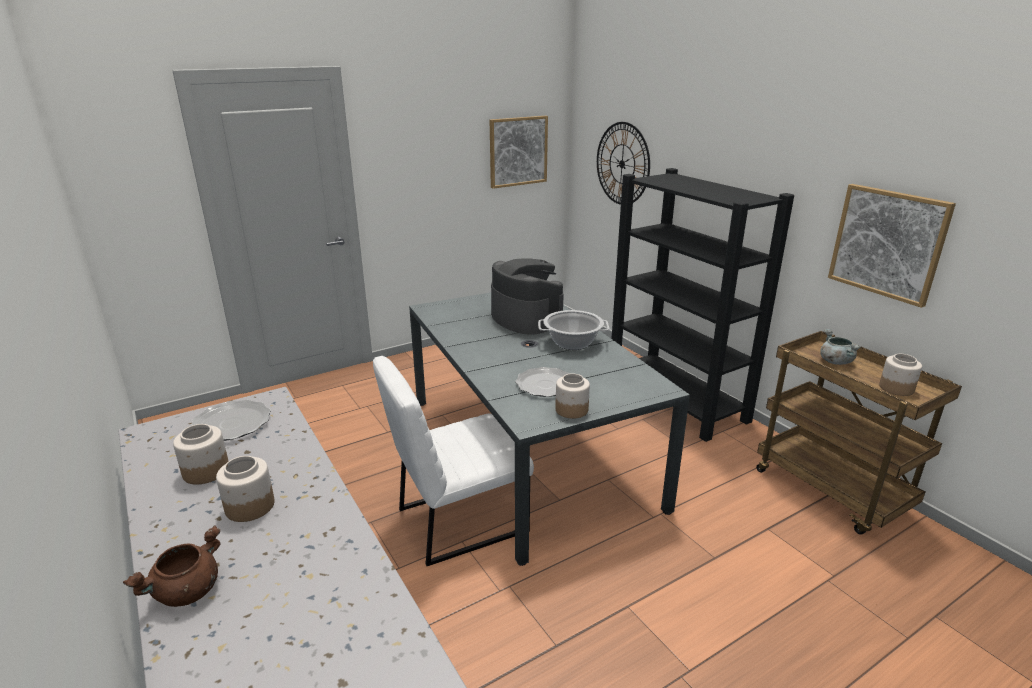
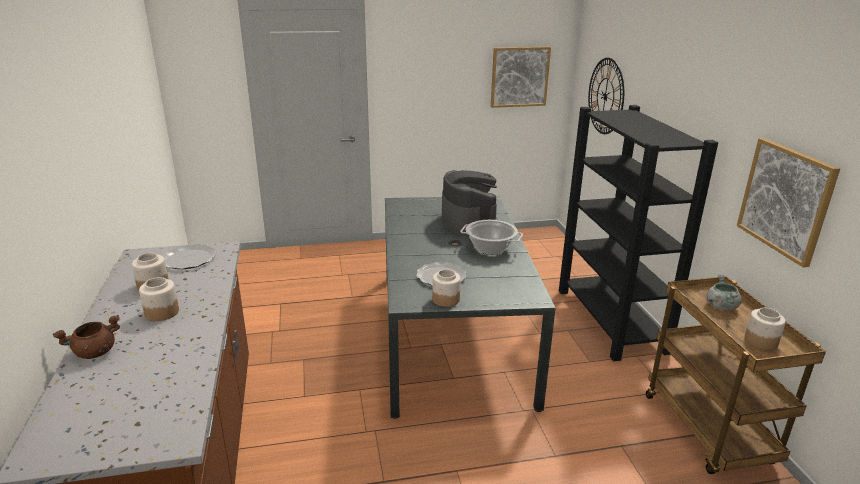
camera: 20 degrees right, 0 degrees up
(458, 520) = (366, 374): white chair -> none

